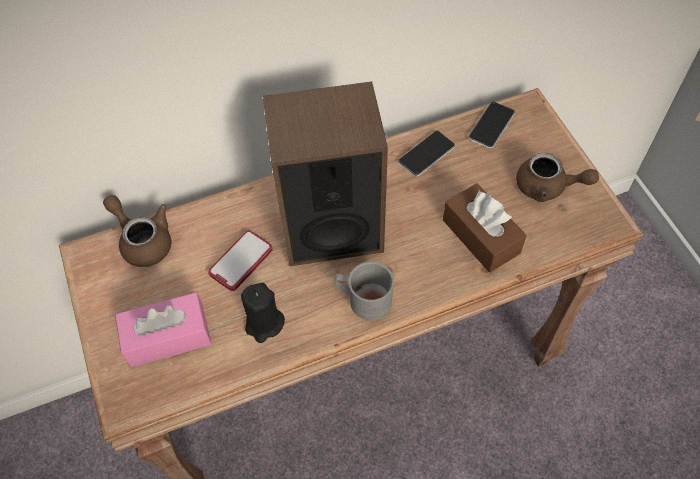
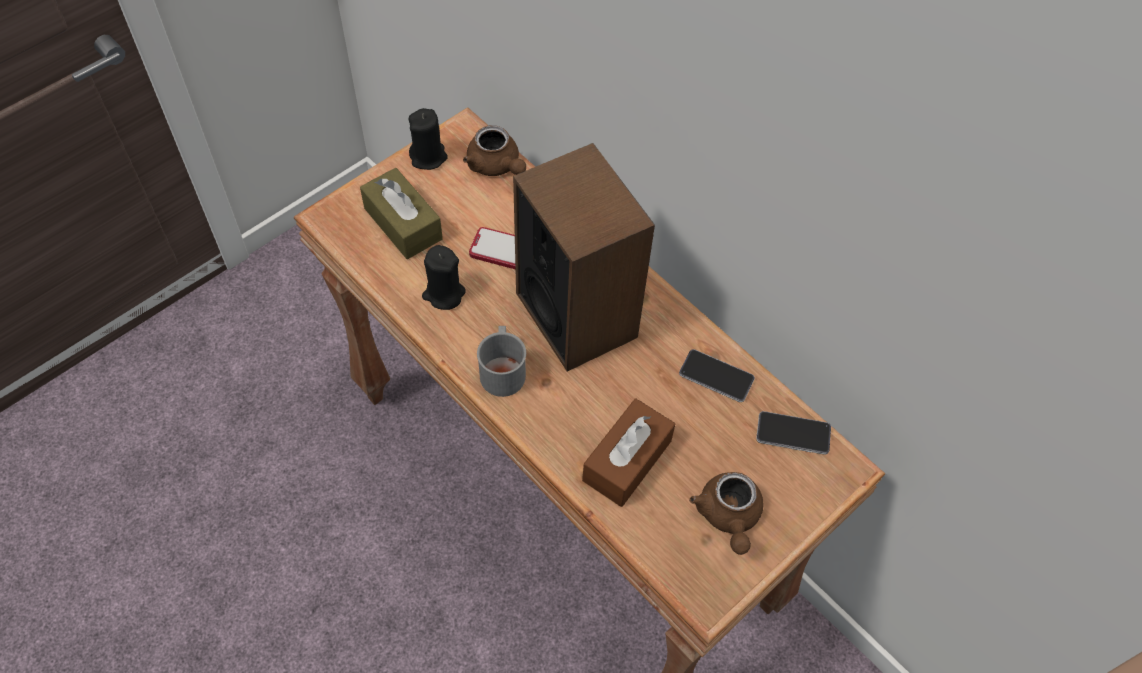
camera: 65 degrees right, 0 degrees up
(100, 293) = (428, 157): none -> black candle
(143, 241) = (496, 166): brown teapot -> brown teapot turned 120 degrees clockwise
(168, 337) = (403, 224): pink tissue box -> brown tissue box

